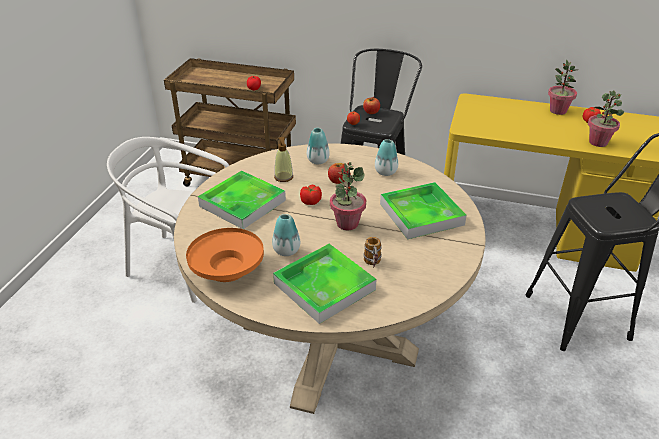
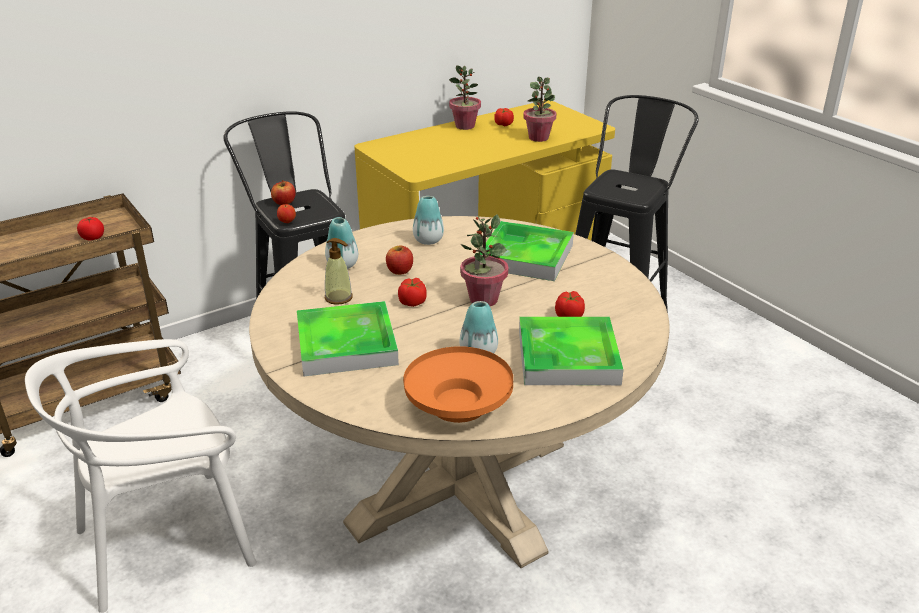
camera: 50 degrees left, 5 degrees down
(373, 265) = (569, 316): mug -> tomato

